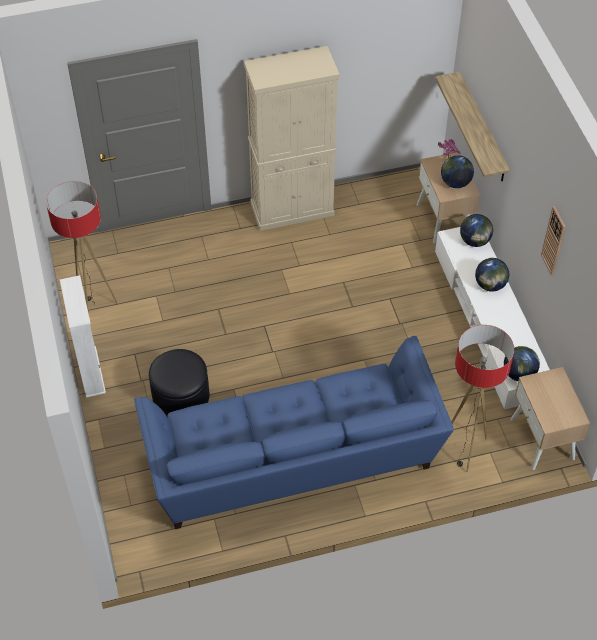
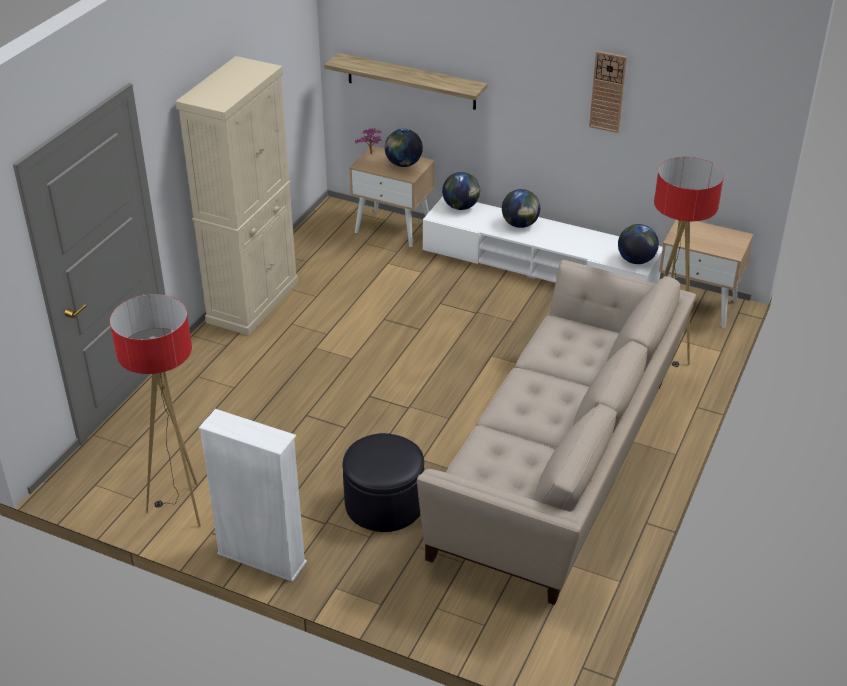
camera: 50 degrees left, 15 degrees down
(292, 462) = (561, 468): blue sofa -> beige sofa

